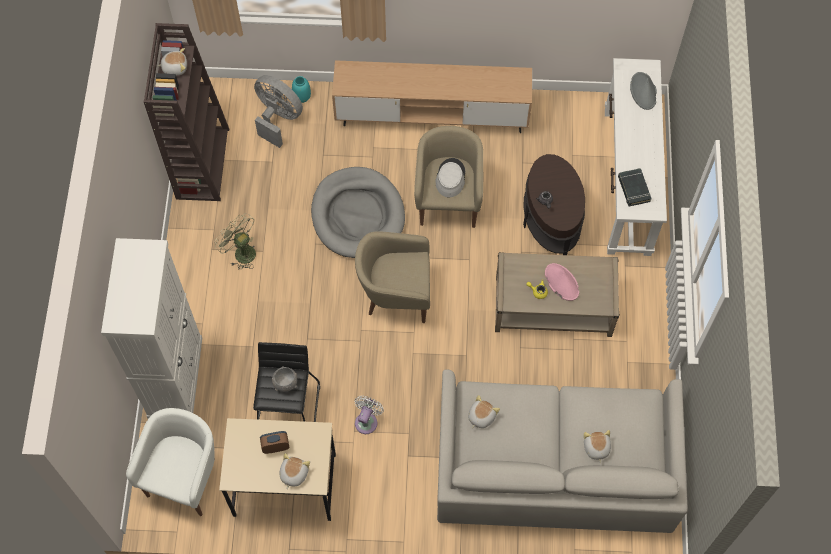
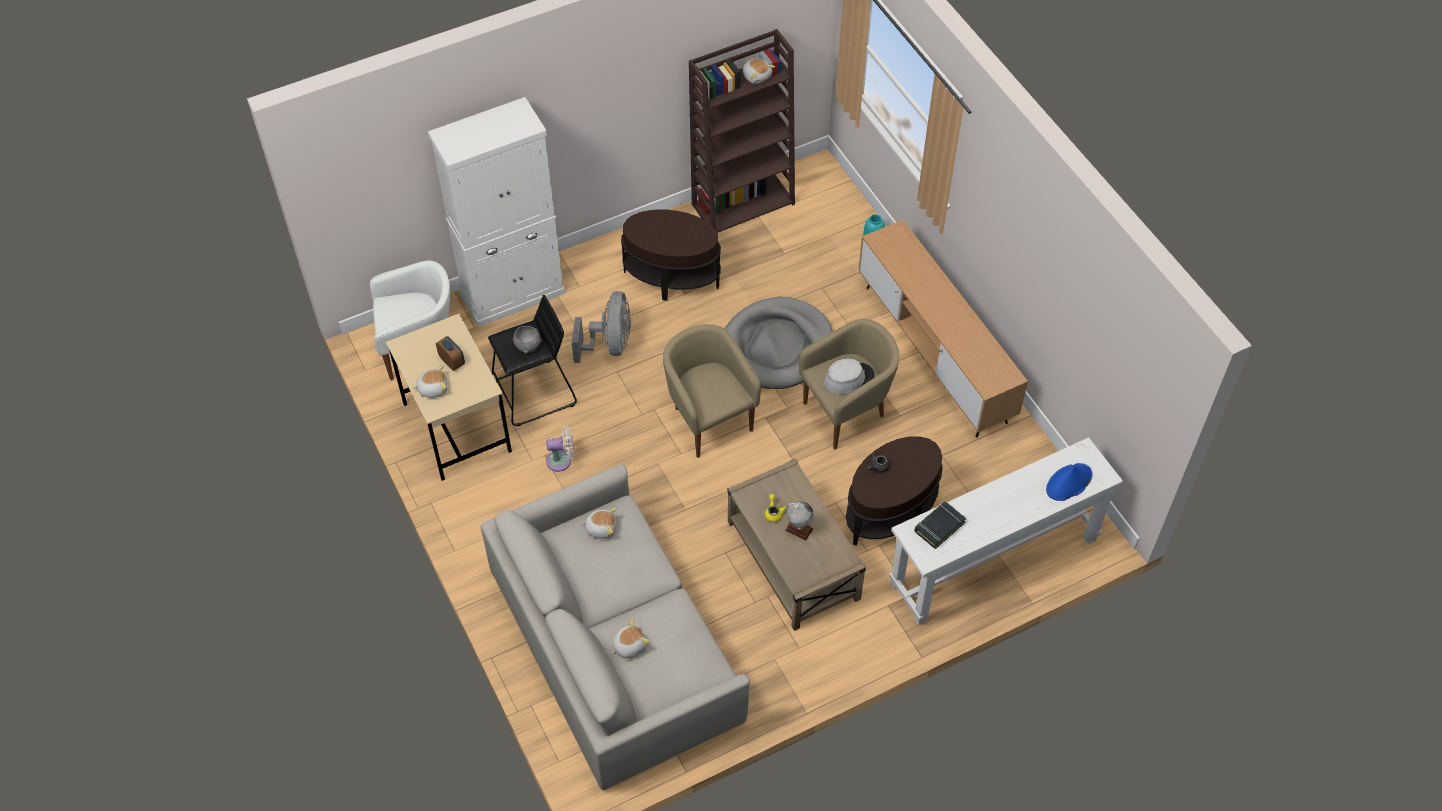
camera: 60 degrees right, 10 degrees down
(241, 252) = (672, 277): green fan -> brown side table
(278, 118) = (834, 234): grey fan -> grey fan (609, 344)
(561, 282) = (799, 529): pink hat -> globe
(643, 91) = (1068, 482): grey hat -> blue hat

